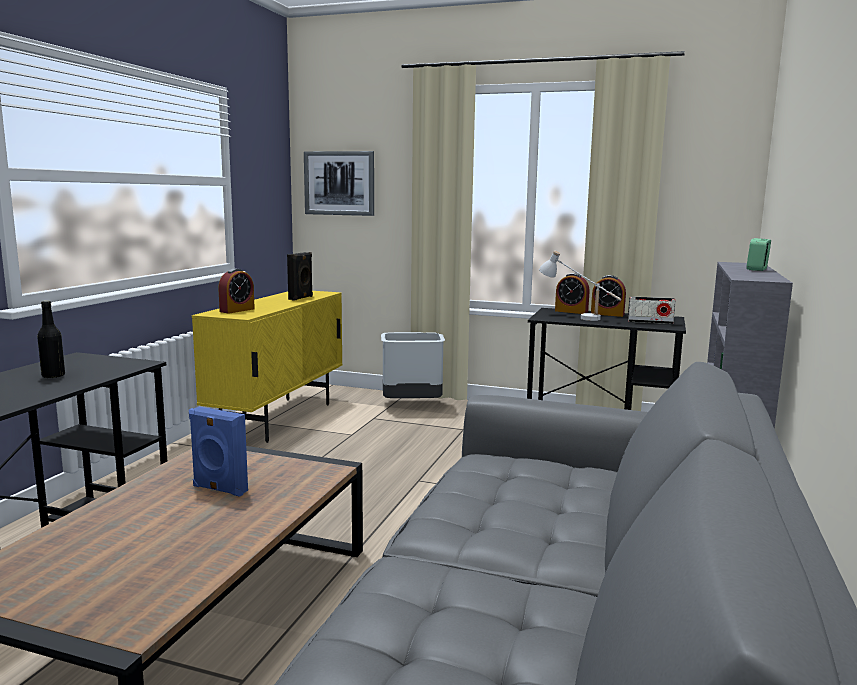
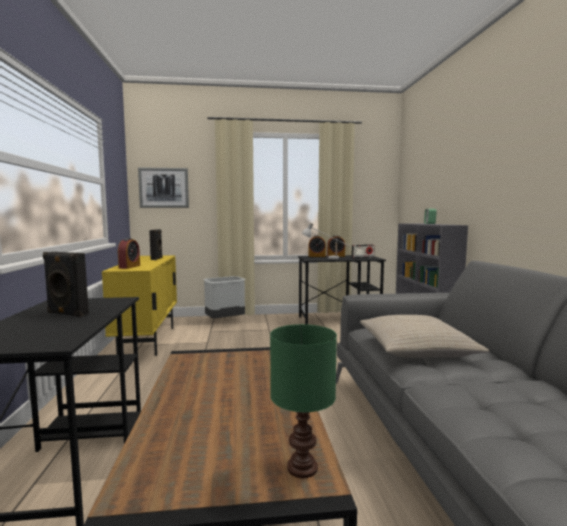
camera: 25 degrees left, 5 degrees down
(53, 376) = (66, 313): black bottle -> black speaker
(135, 612) = (301, 467): none -> green table lamp
(219, 489) = (229, 377): blue speaker -> none
(493, 503) = (415, 349): none -> beige pillow

